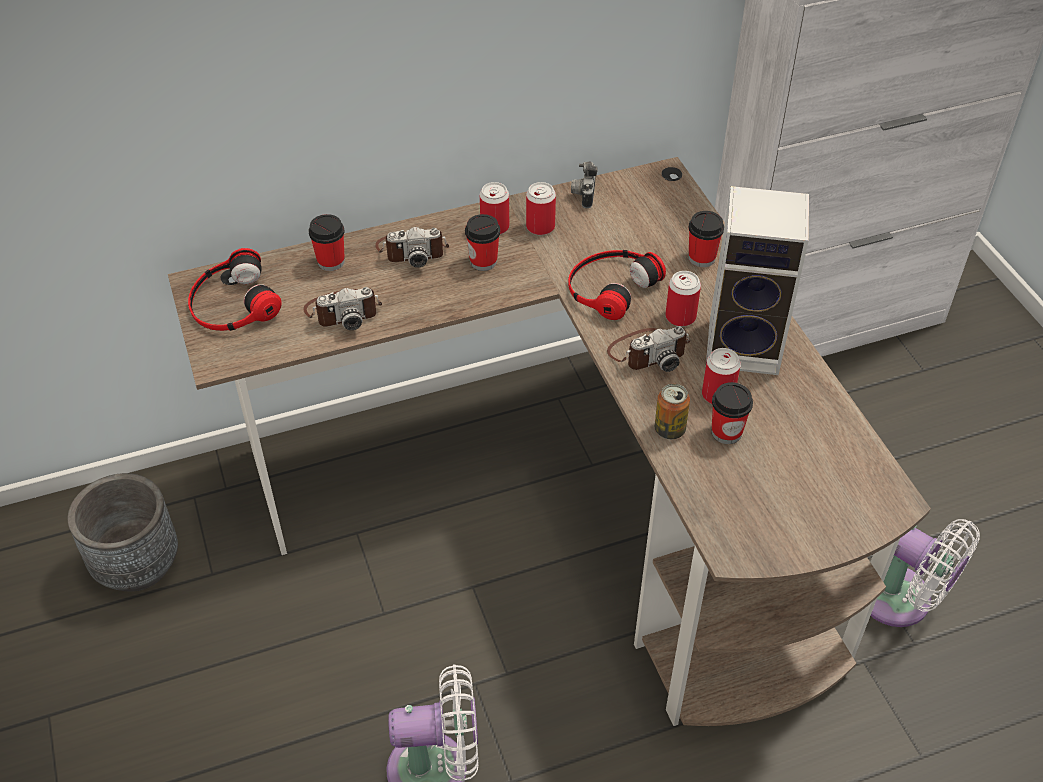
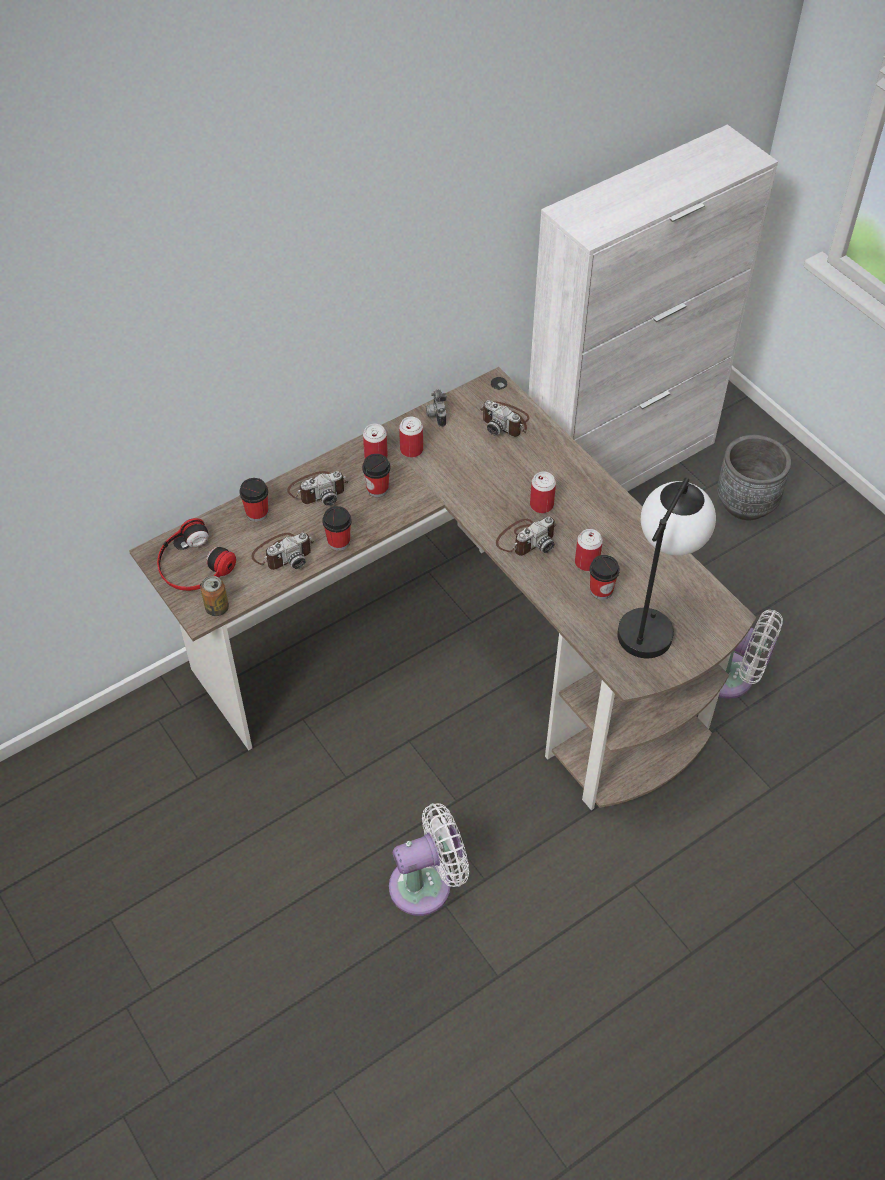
camera: 15 degrees left, 5 degrees up
(138, 565) = (134, 785): grey planter -> grey planter (746, 503)
(610, 286) = (481, 490): headphones -> none
(666, 216) = (505, 421): none -> camera
(669, 429) = (560, 597): can -> can (217, 608)
(701, 258) = (543, 452): cup -> cup (339, 542)
(746, 346) = (597, 519): speaker -> none
(786, 481) = (653, 618): none -> table lamp

